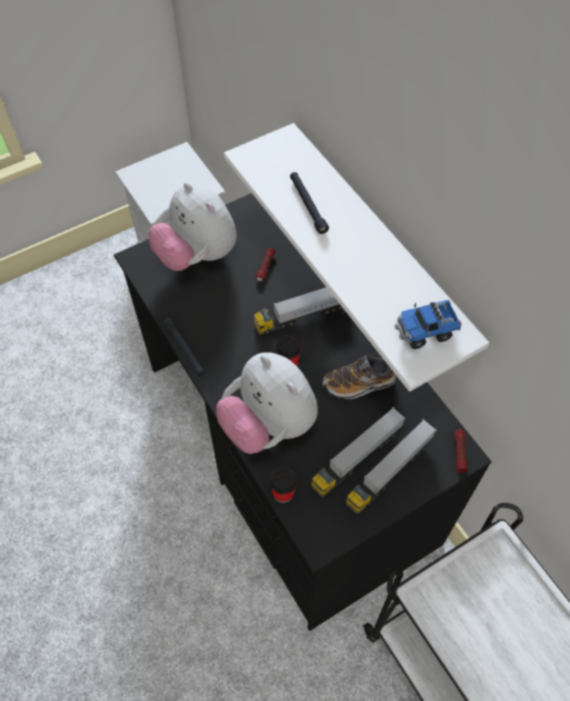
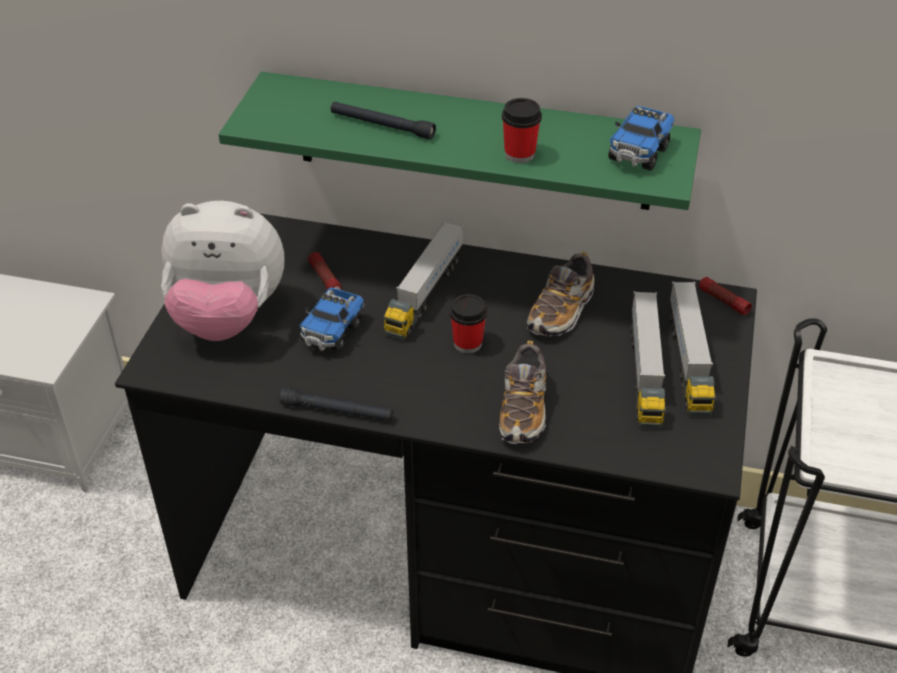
camera: 45 degrees left, 15 degrees down
(232, 302) = (332, 332): none -> toy truck
(268, 424) = (523, 410): plush toy -> shoe
(283, 492) = (619, 454): cup -> cup (519, 154)
(378, 246) = (473, 142): white shelf -> green shelf

